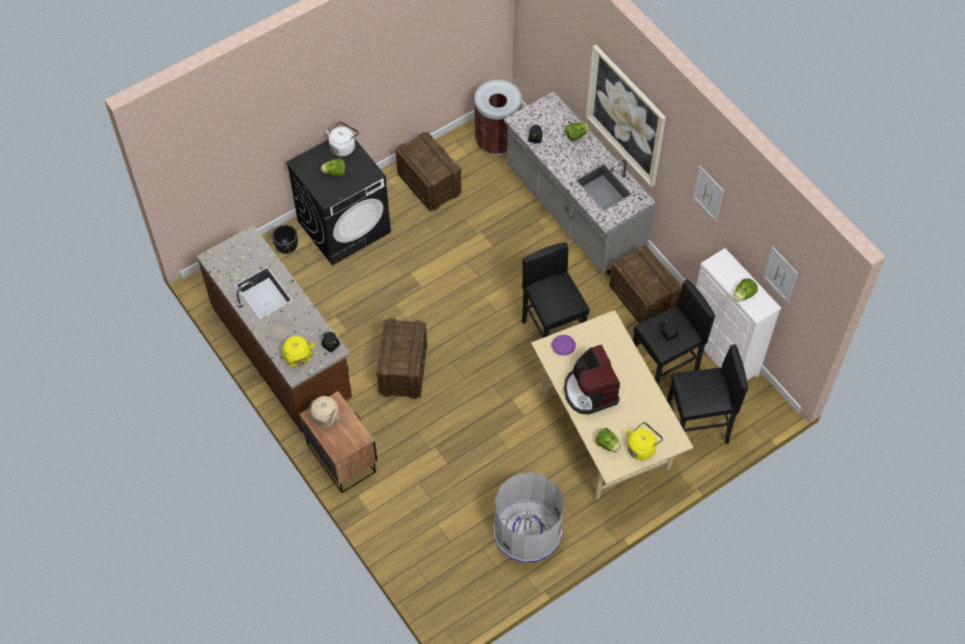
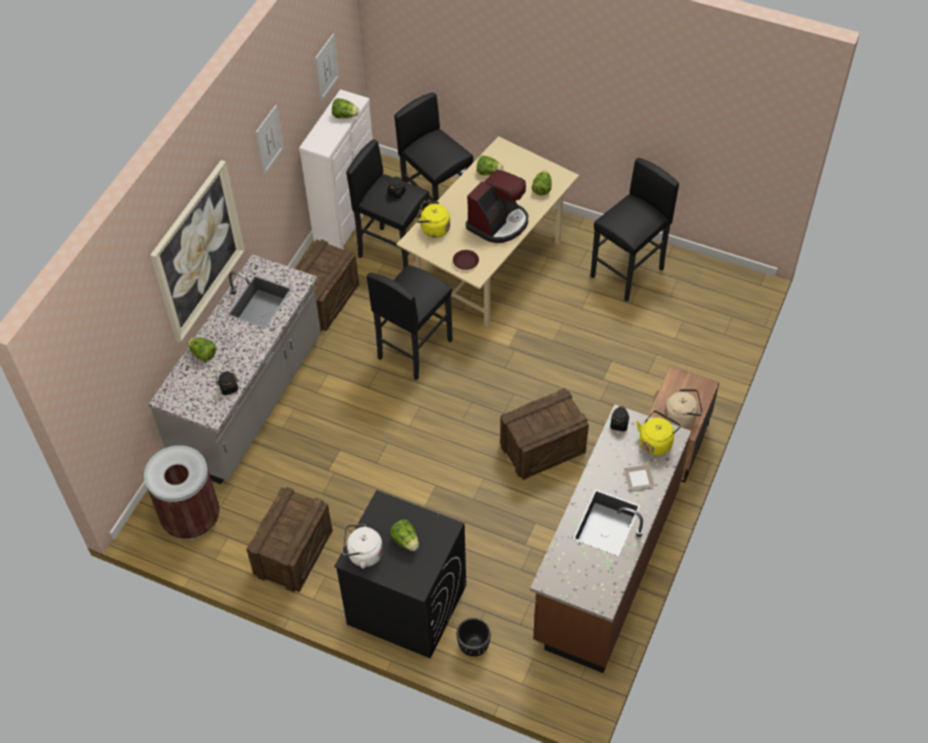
camera: 120 degrees left, 5 degrees down
(527, 531) = (628, 273): grey trash can -> black stool
(563, 346) = (465, 262): purple plate -> brown plate
(642, 448) = (526, 166): yellow kettle -> yellow kettle (433, 229)
(652, 415) = (489, 172): none -> lettuce

